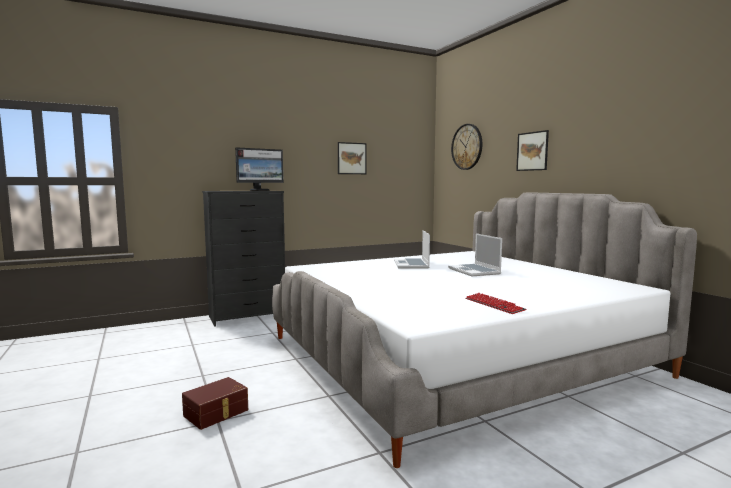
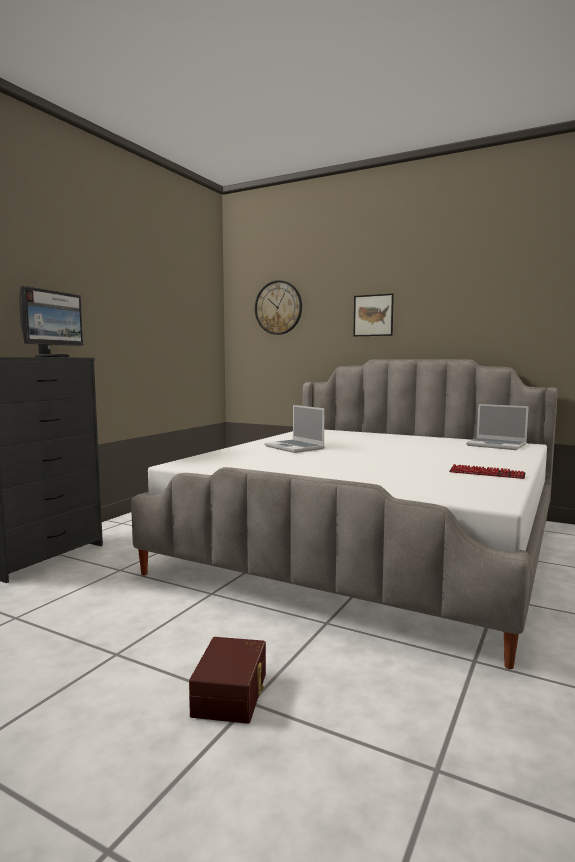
camera: 35 degrees left, 0 degrees up
(352, 158) = (145, 315): picture -> none
(475, 271) = (373, 447): laptop -> laptop (497, 445)

